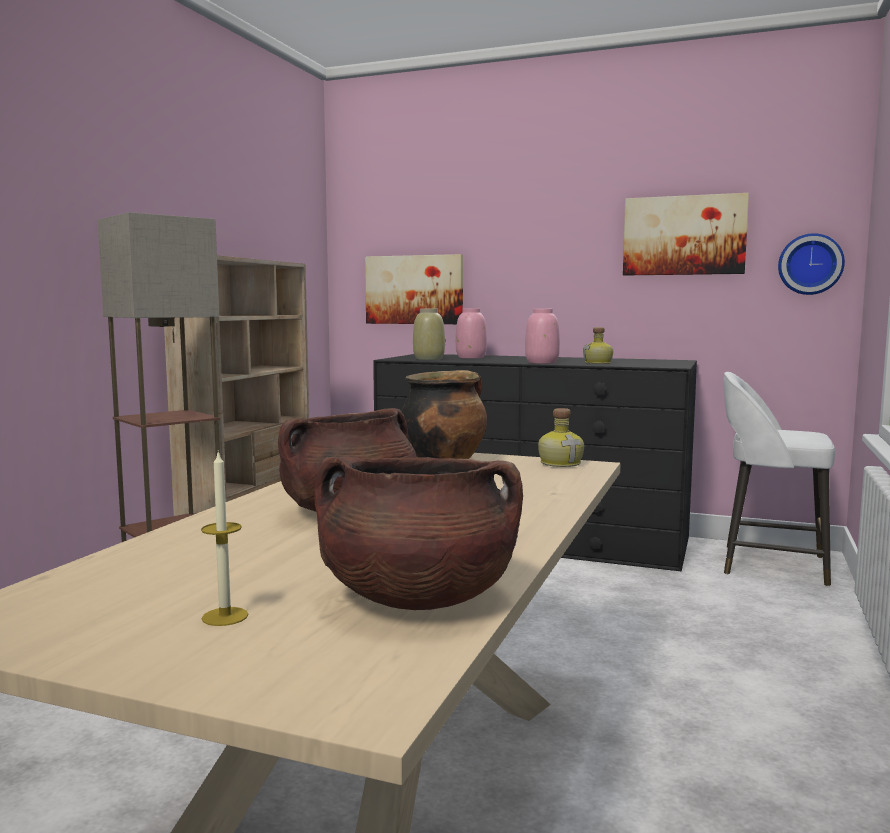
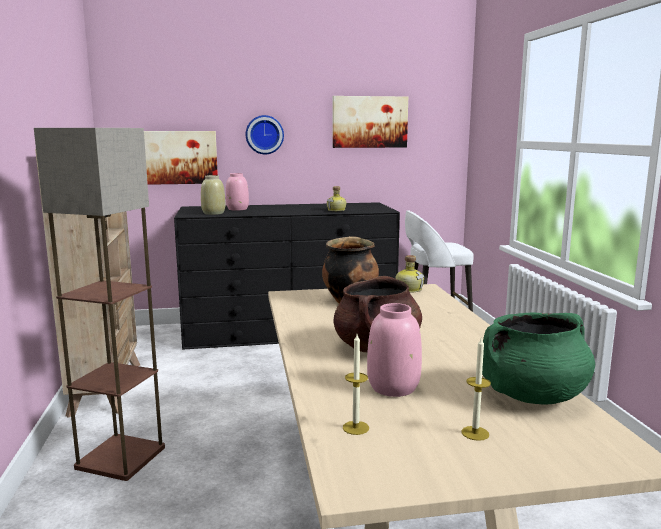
camera: 30 degrees left, 5 degrees up
(111, 577) = (355, 428): none -> candle
(417, 598) = (531, 395): brown cooking pot -> green cooking pot
(541, 362) = (301, 212): pink vase -> pink vase (393, 388)
(810, 264) = (441, 142): wall clock -> wall clock (264, 134)

